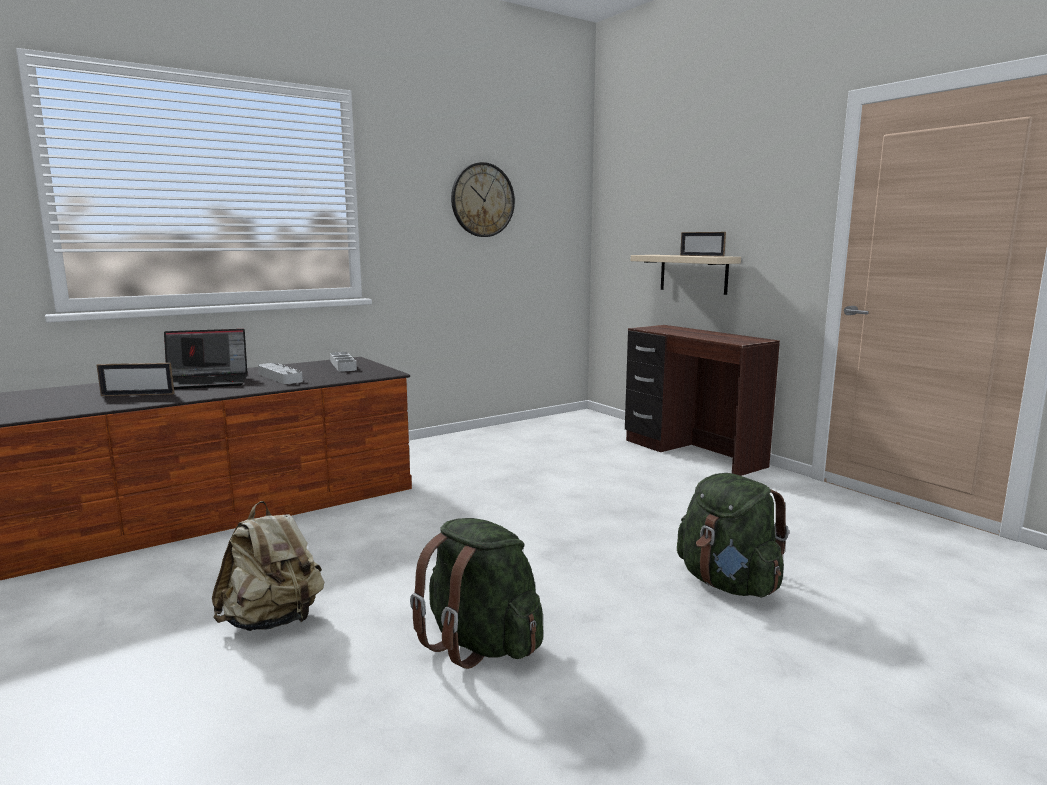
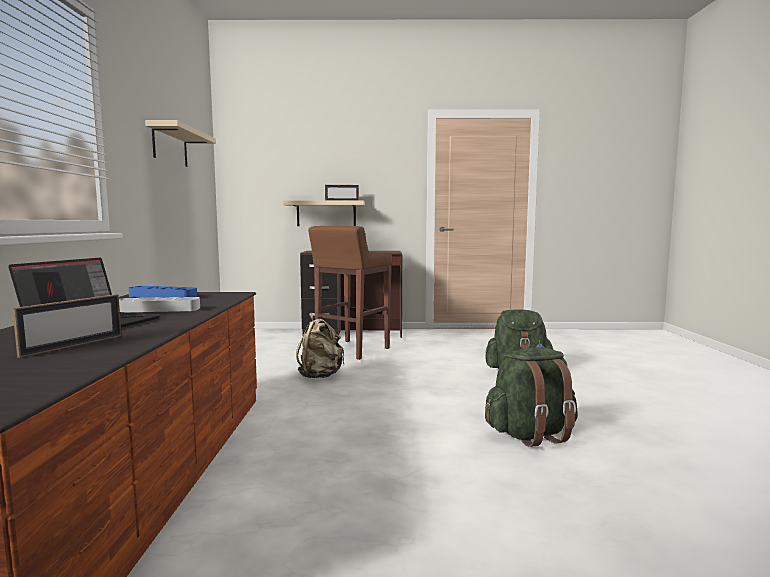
camera: 55 degrees left, 5 degrees down
(273, 621) = (430, 495): beige backpack -> beige backpack (320, 376)
(343, 365) = (163, 296): grey tray -> blue tray
(482, 200) = (170, 146): wall clock -> beige shelf
(626, 472) = (351, 350): none -> brown stool

